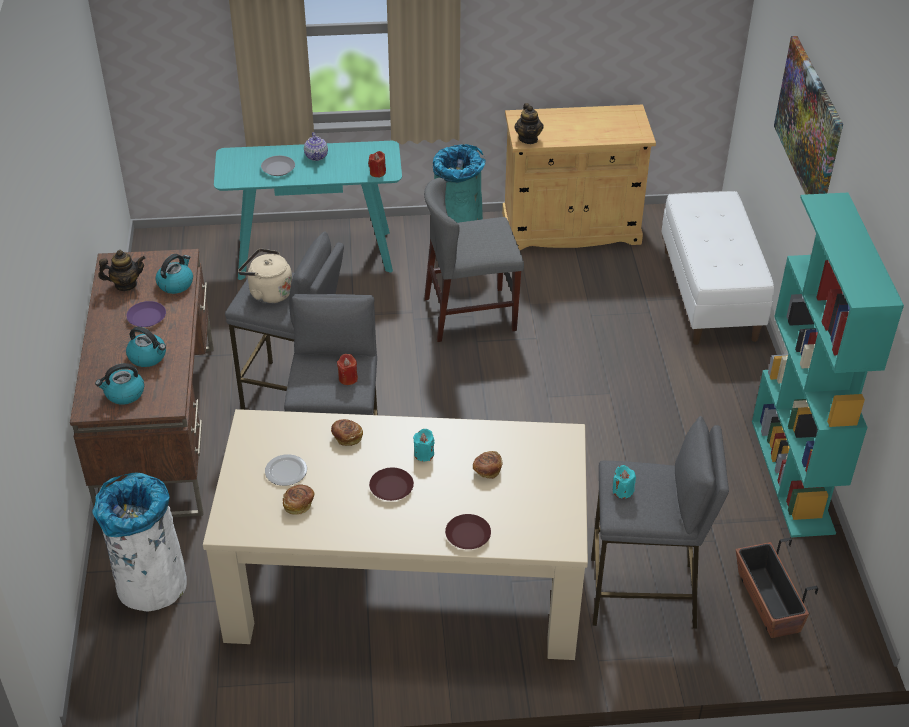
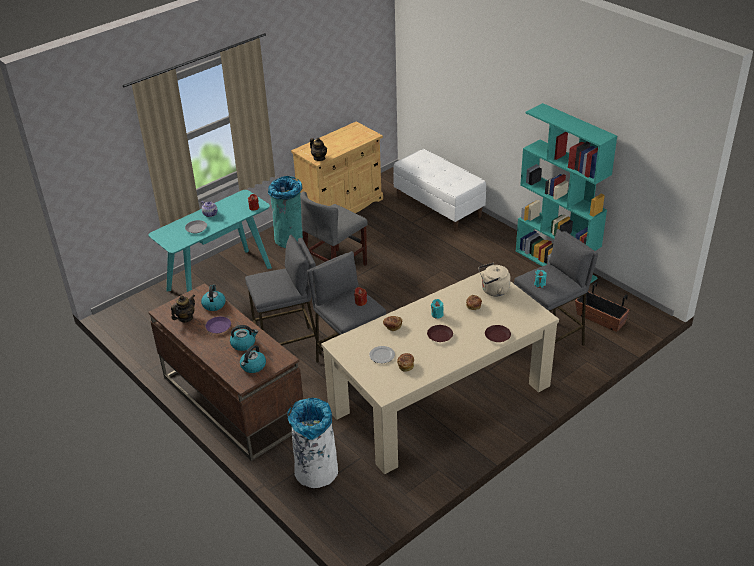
camera: 35 degrees left, 5 degrees down
(268, 292) = (270, 285): beige kettle -> beige kettle (493, 290)
(809, 124) = (484, 86): picture -> none

